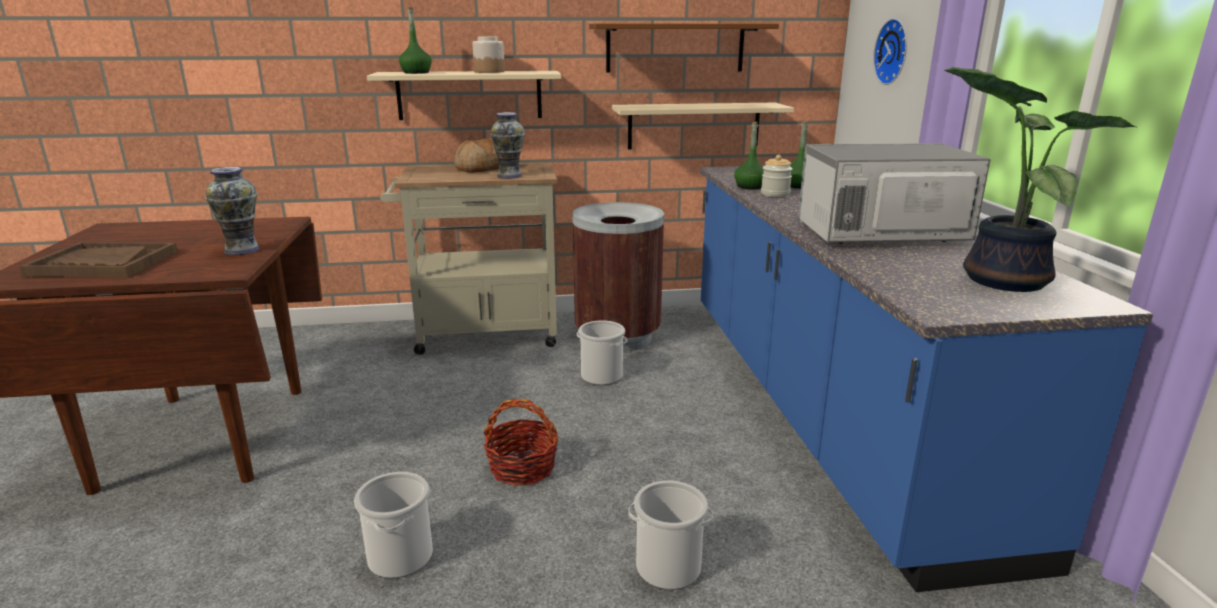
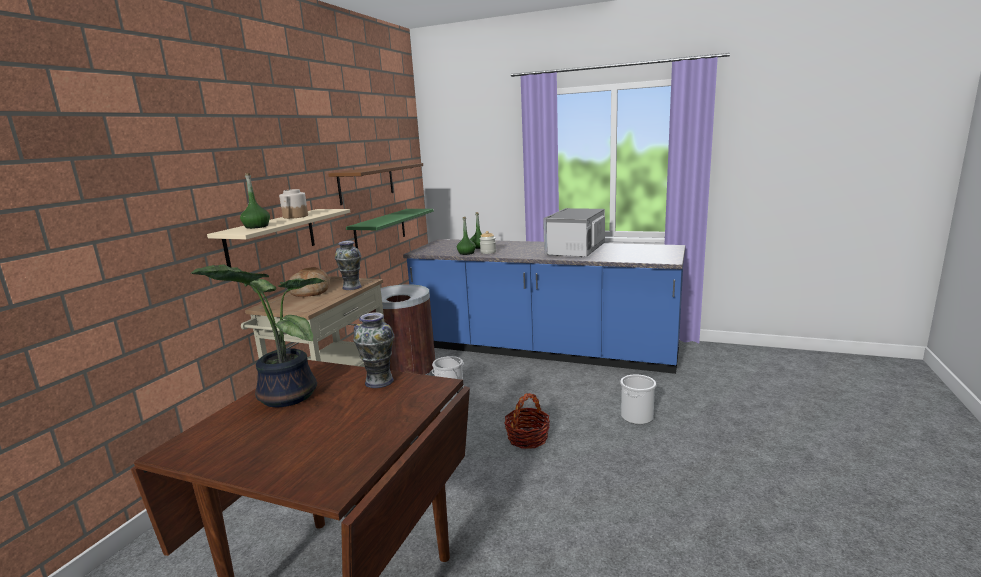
camera: 60 degrees left, 5 degrees down
(103, 263) = (338, 438): brown tray -> none
(401, 557) = (586, 493): bucket -> none
(694, 125) = (380, 231): beige shelf -> green shelf
(894, 52) = (475, 172): wall clock -> none
(999, 279) = (643, 250): potted plant -> potted plant (283, 396)

